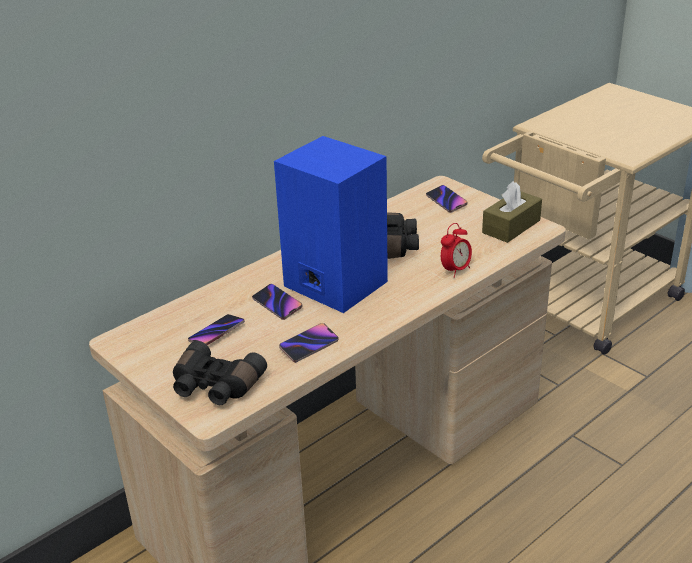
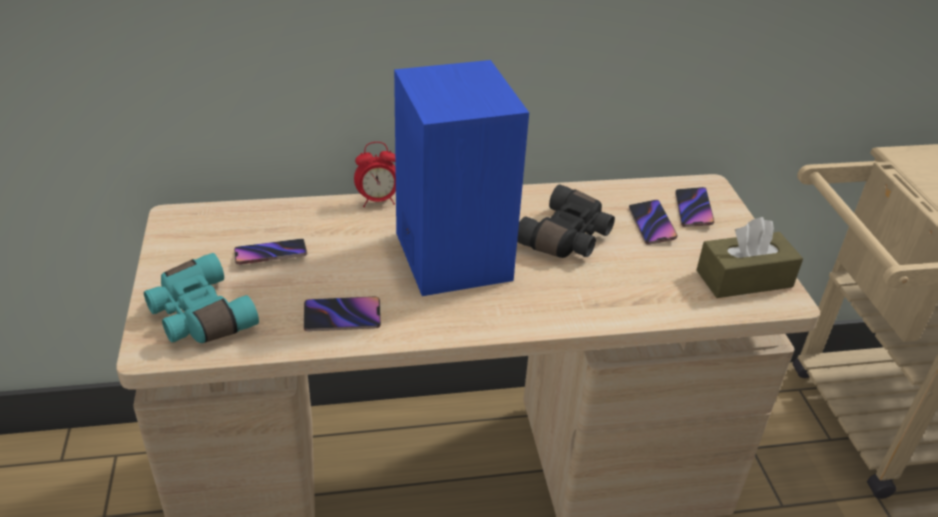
camera: 30 degrees right, 5 degrees up
(215, 386) = (198, 316): black binoculars -> turquoise binoculars
(277, 304) = (366, 251): phone -> phone (651, 225)
(455, 270) = (610, 304): alarm clock -> alarm clock (377, 201)

